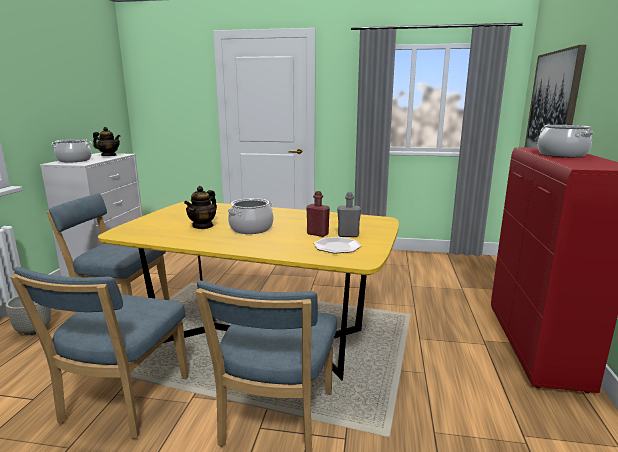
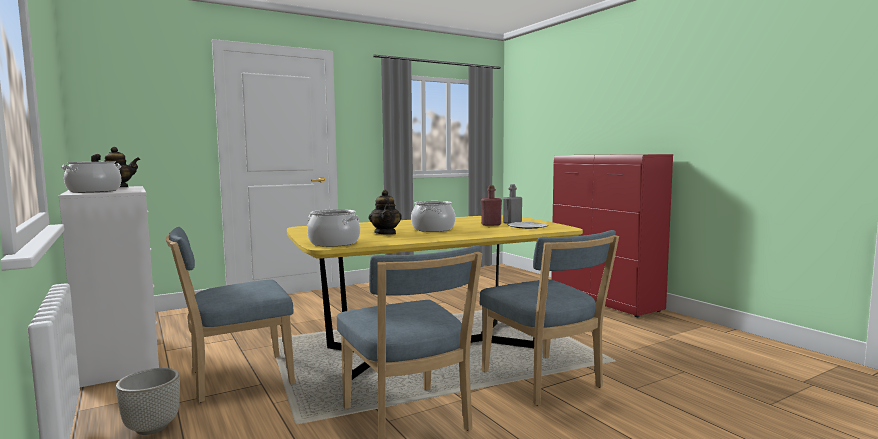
camera: 40 degrees left, 10 degrees down
(553, 105) = (548, 128): picture -> none
(562, 155) = (601, 154): cooking pot -> cooking pot (334, 243)

